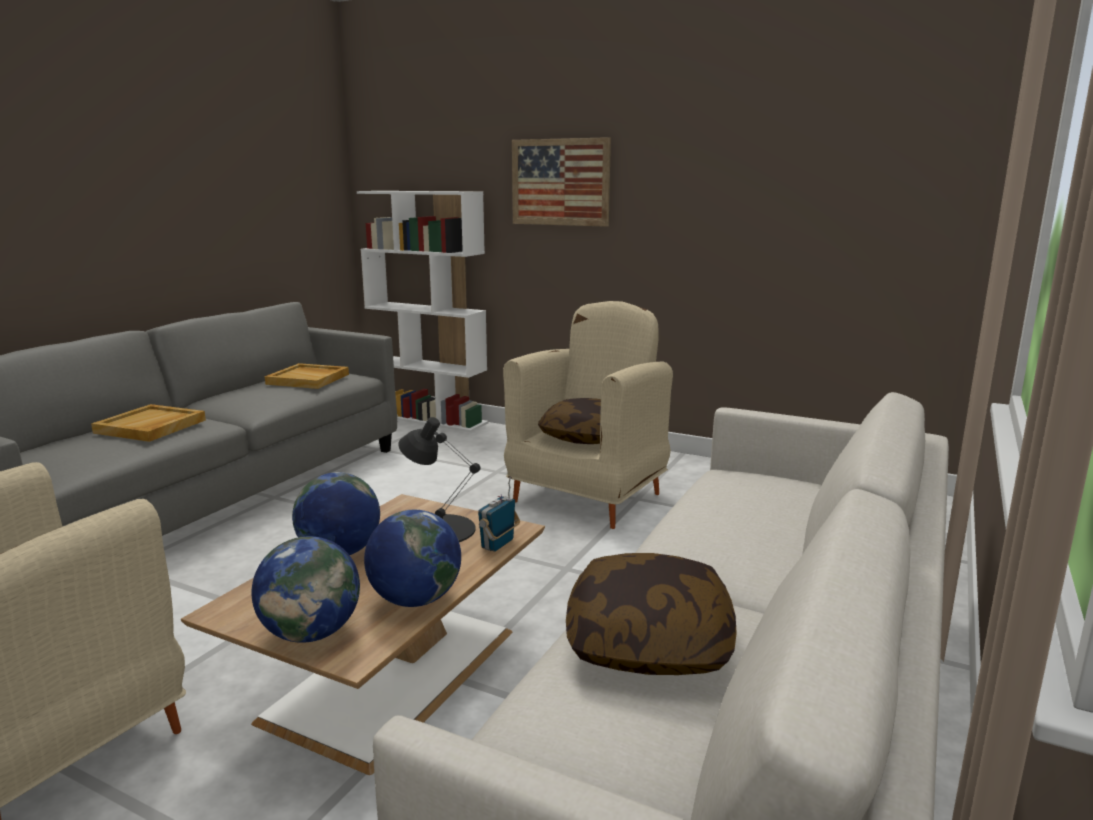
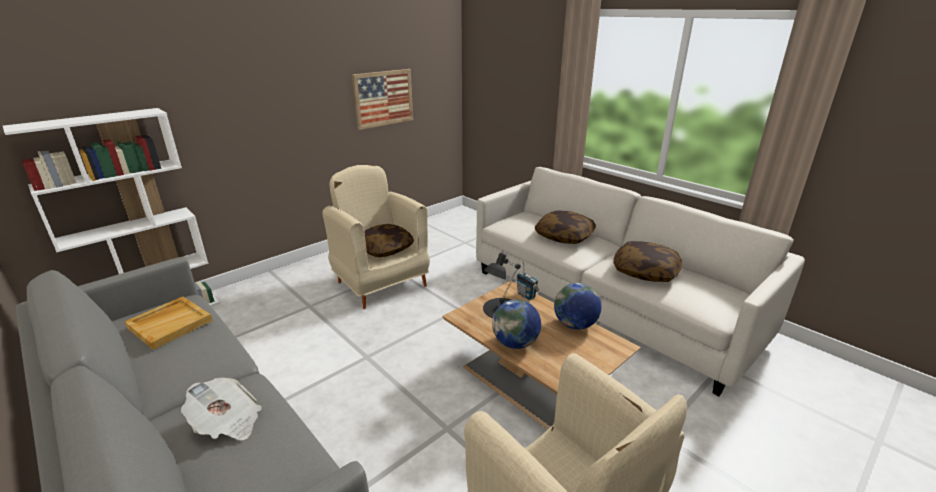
camera: 70 degrees left, 10 degrees up
(150, 427) = (227, 422): beige tray -> newspaper
(311, 633) = (599, 357): globe -> none
(560, 182) = (232, 91): picture -> picture (383, 98)
(741, 530) = (564, 236): none -> pillow

